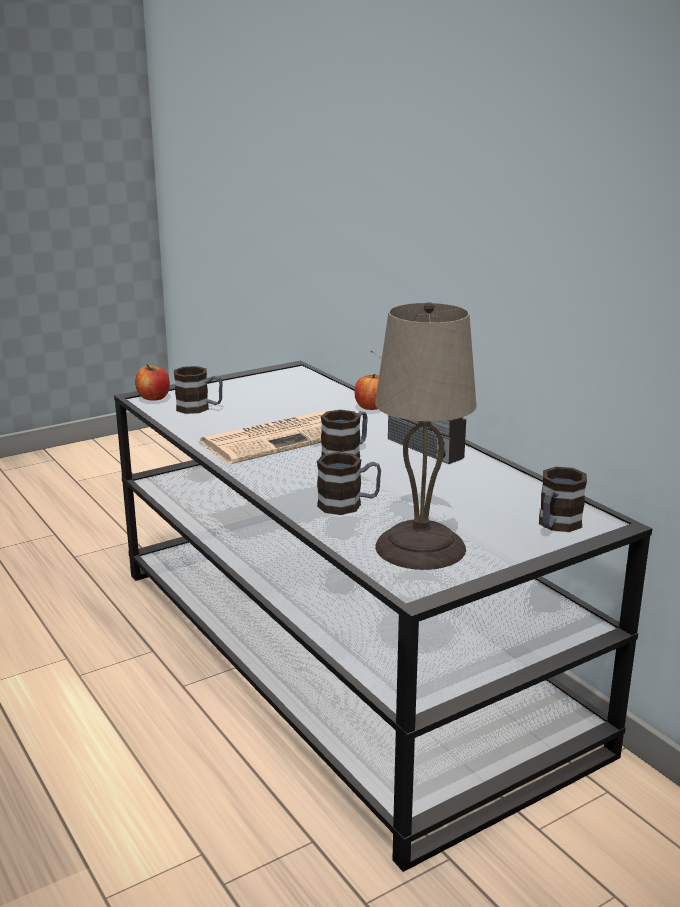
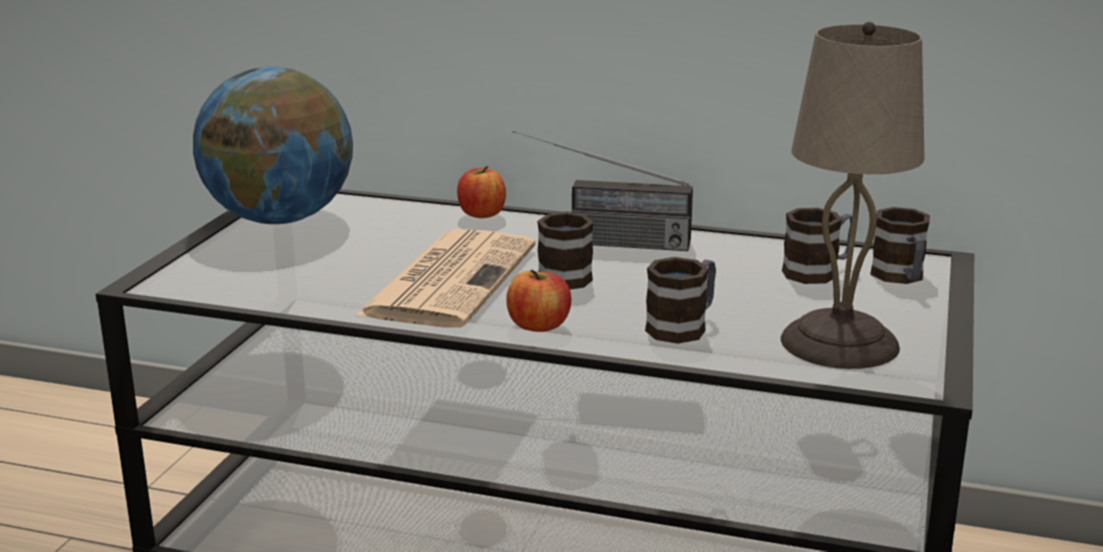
camera: 40 degrees left, 0 degrees up
(153, 398) = (169, 280): apple -> apple (539, 326)
(199, 408) = (264, 275): mug -> mug (819, 271)
(264, 381) = (279, 219): none -> globe

